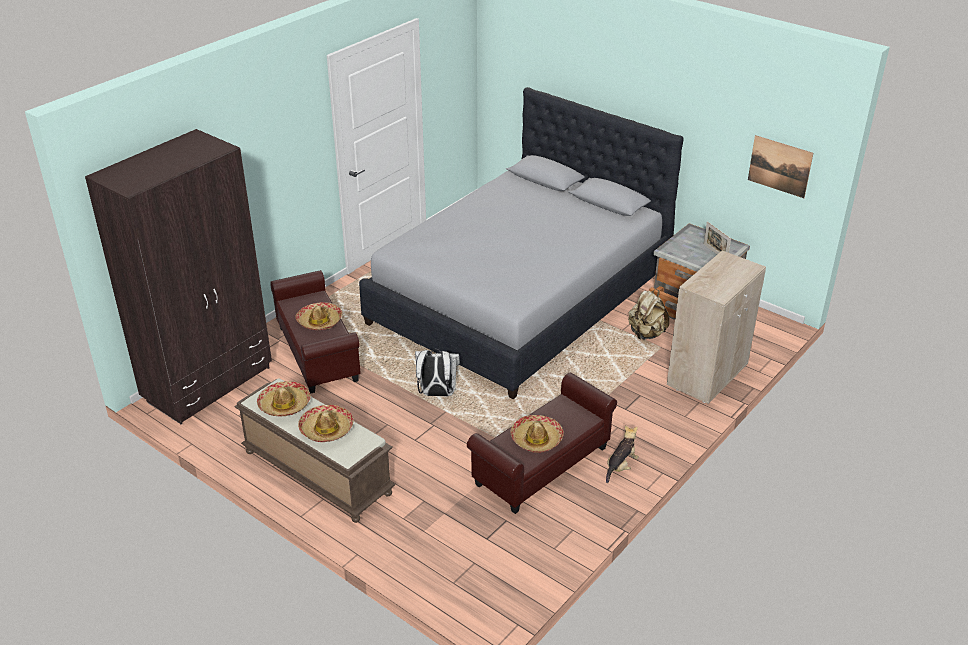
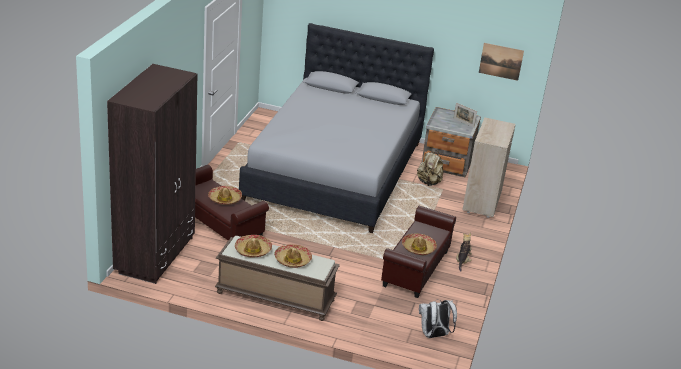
camera: 25 degrees left, 5 degrees down
(437, 394) = (320, 237): white backpack -> white backpack (434, 335)

